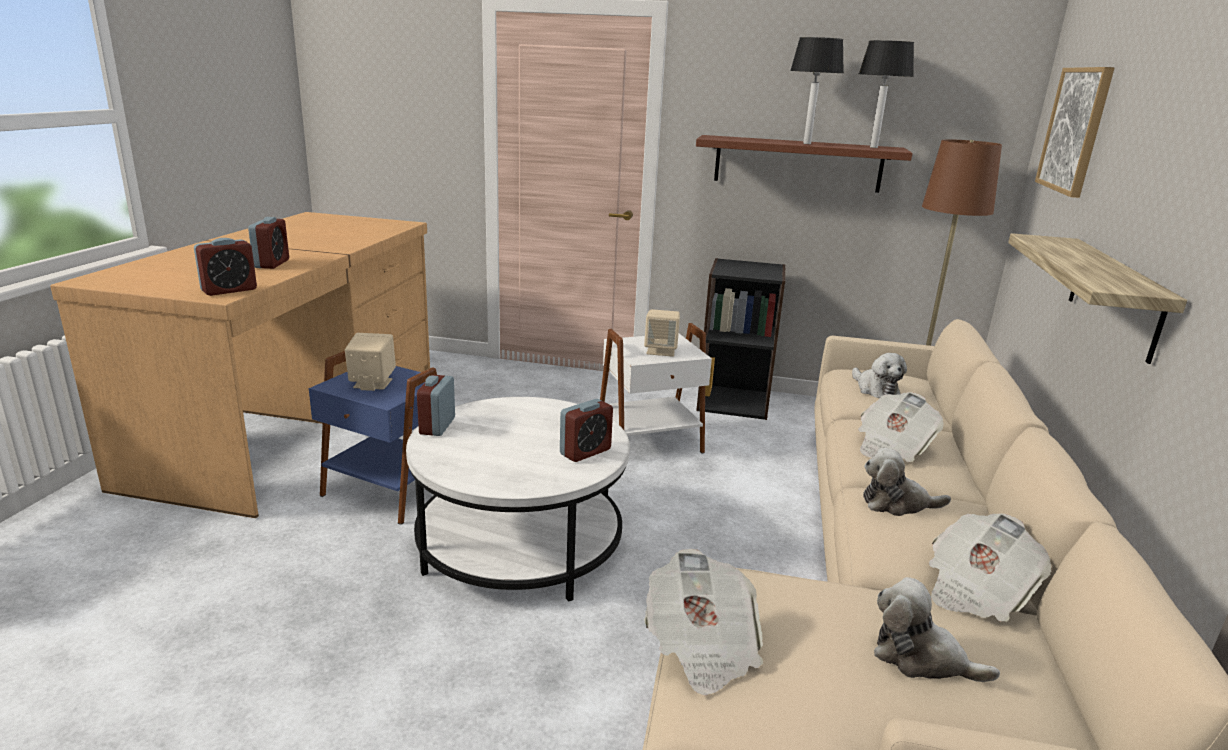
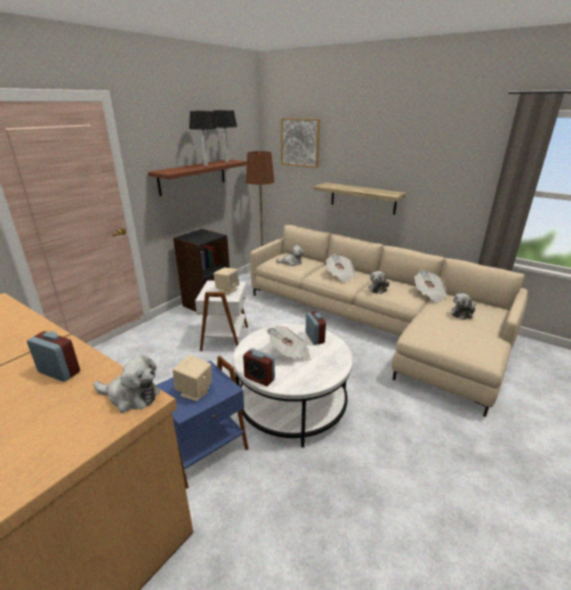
camera: 65 degrees left, 5 degrees up
(229, 290) = (131, 396): alarm clock -> plush toy
(701, 647) = (458, 348): newspaper -> newspaper (290, 353)

